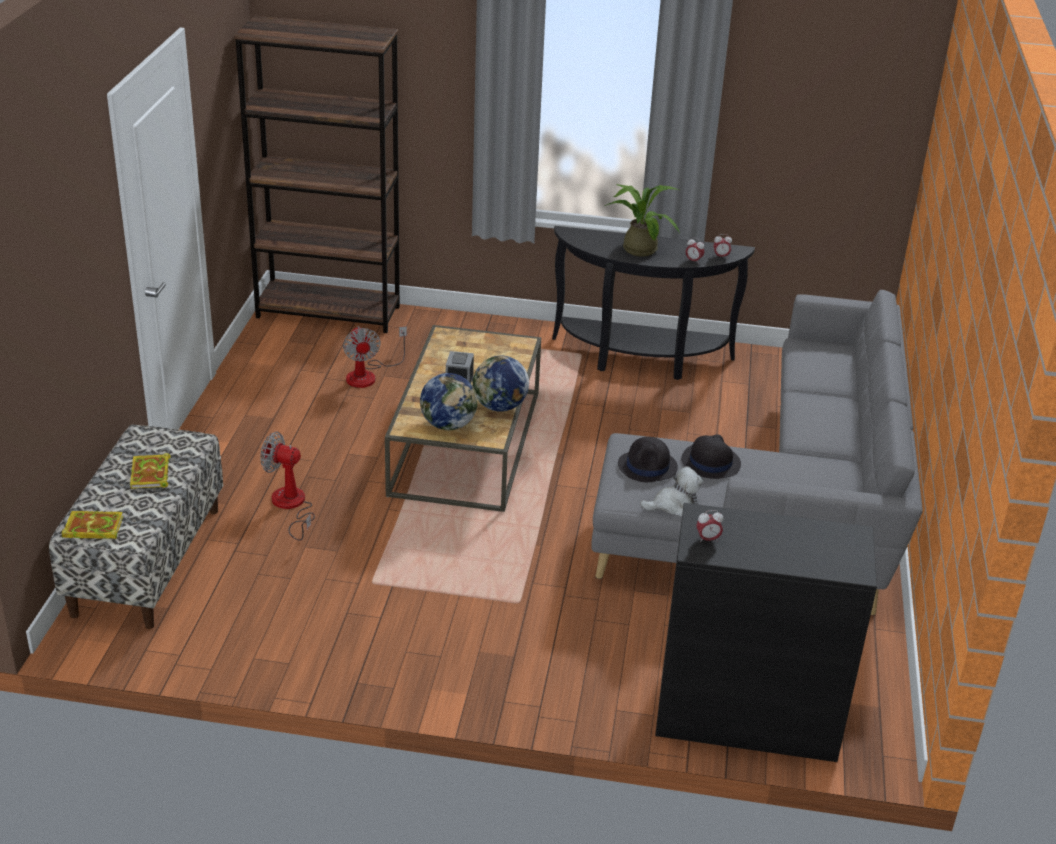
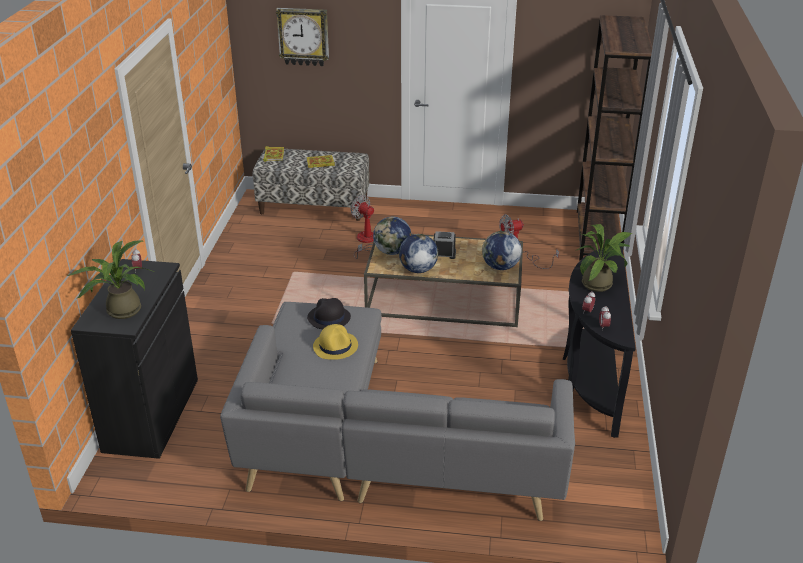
camera: 90 degrees right, 0 degrees up
(48, 287) = (303, 36): none -> wall clock
(291, 506) = (365, 241): fan -> fan turned 60 degrees counterclockwise
(497, 346) = (500, 267): none -> globe
(673, 505) = (284, 329): plush toy -> none
(710, 462) = (335, 346): black hat -> yellow hat
(820, 545) = (119, 310): none -> potted plant

